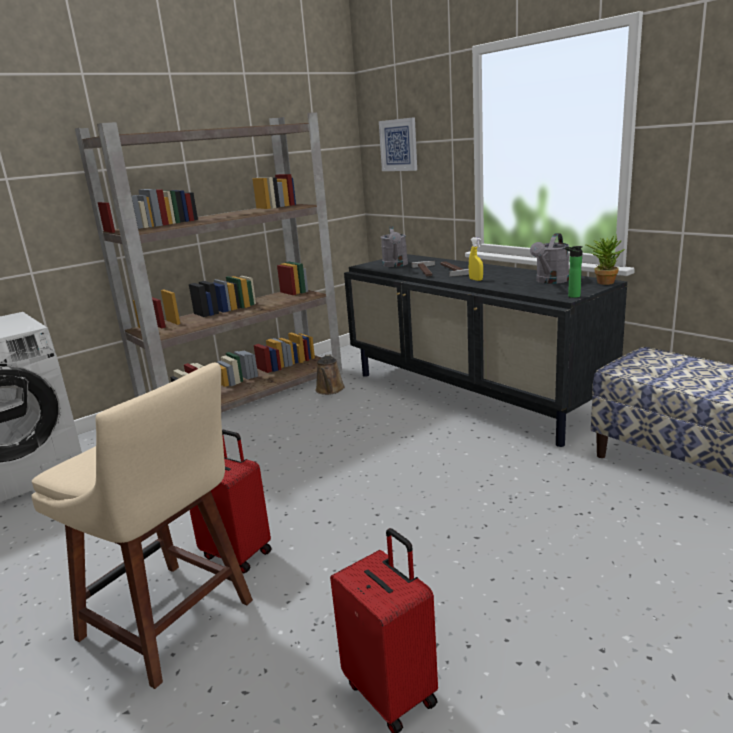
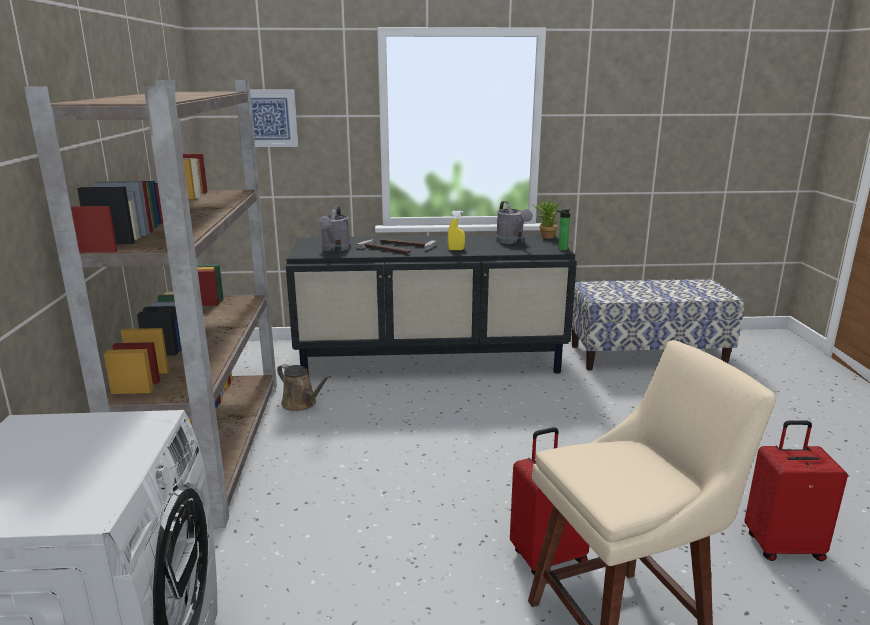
camera: 55 degrees left, 0 degrees up
(395, 265) = (335, 249): grey watering can -> grey watering can turned 60 degrees clockwise

